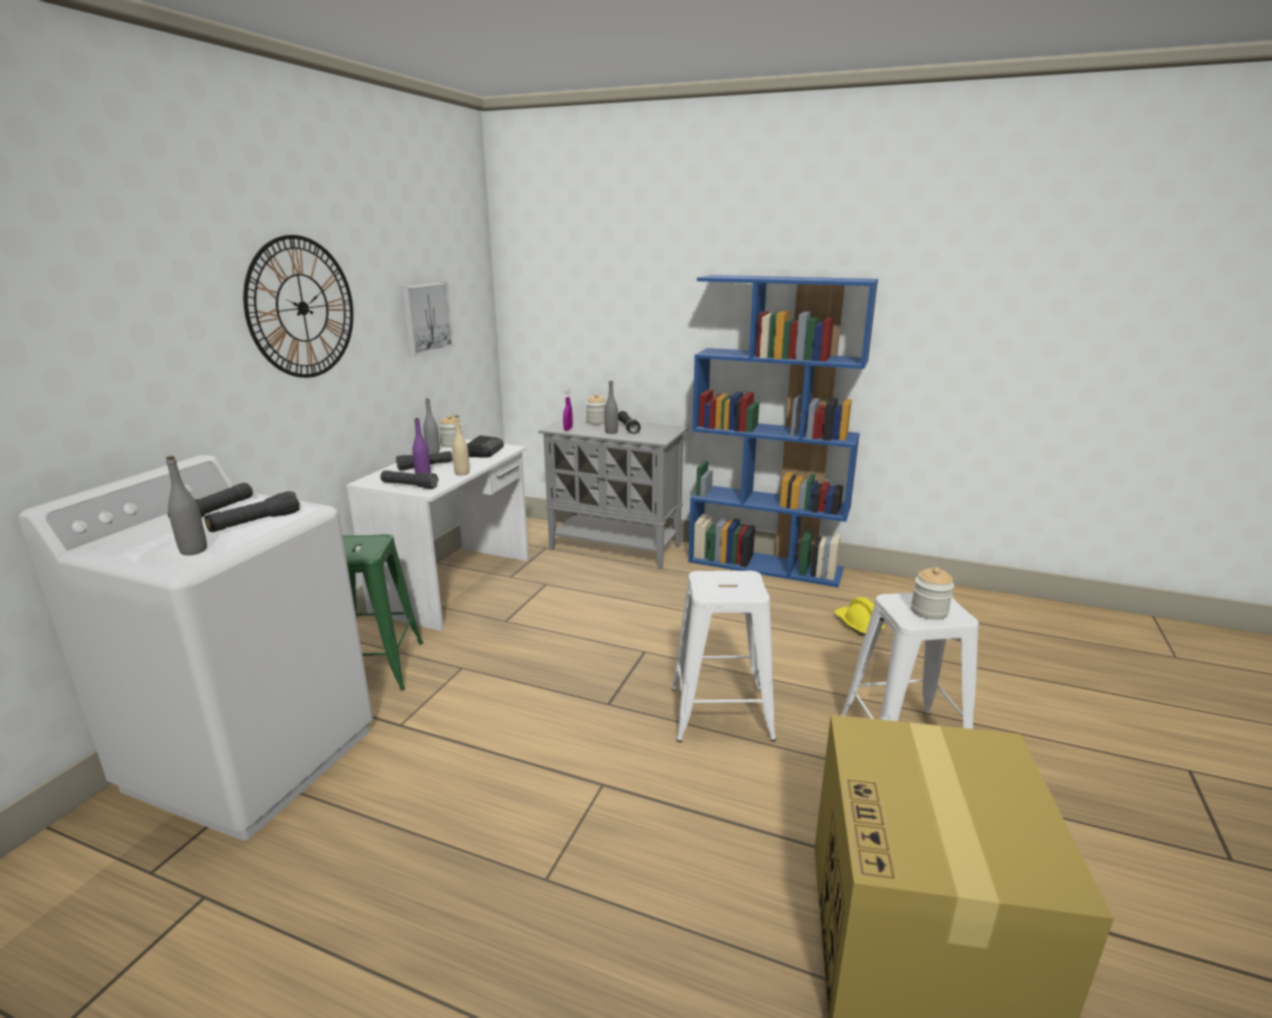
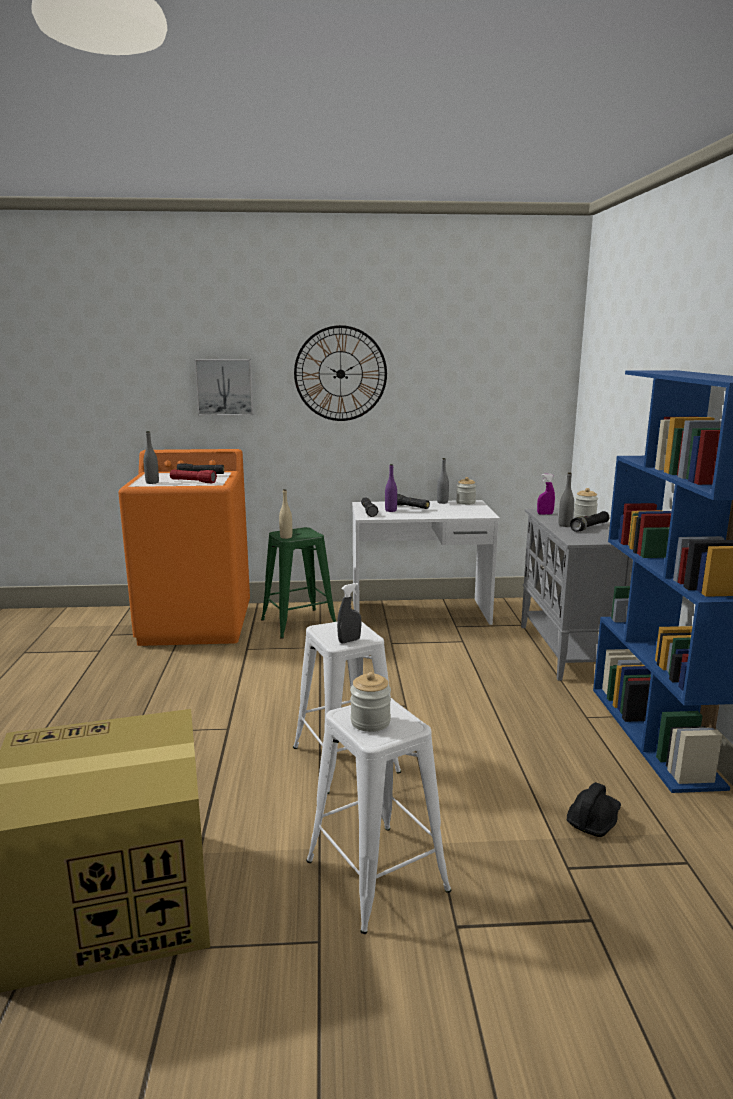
camera: 65 degrees right, 5 degrees down
(253, 757) = (196, 624): white washing machine -> orange washing machine
(255, 522) = (193, 482): black flashlight -> red flashlight
(425, 318) = (468, 394): picture -> picture (224, 387)
(462, 473) = (411, 516): beige bottle -> beige bottle (286, 537)
(484, 451) = (467, 511): radio -> none
(750, 586) = (349, 641): none -> grey spray bottle
(857, 624) = (593, 819): yellow hard hat -> black hard hat

